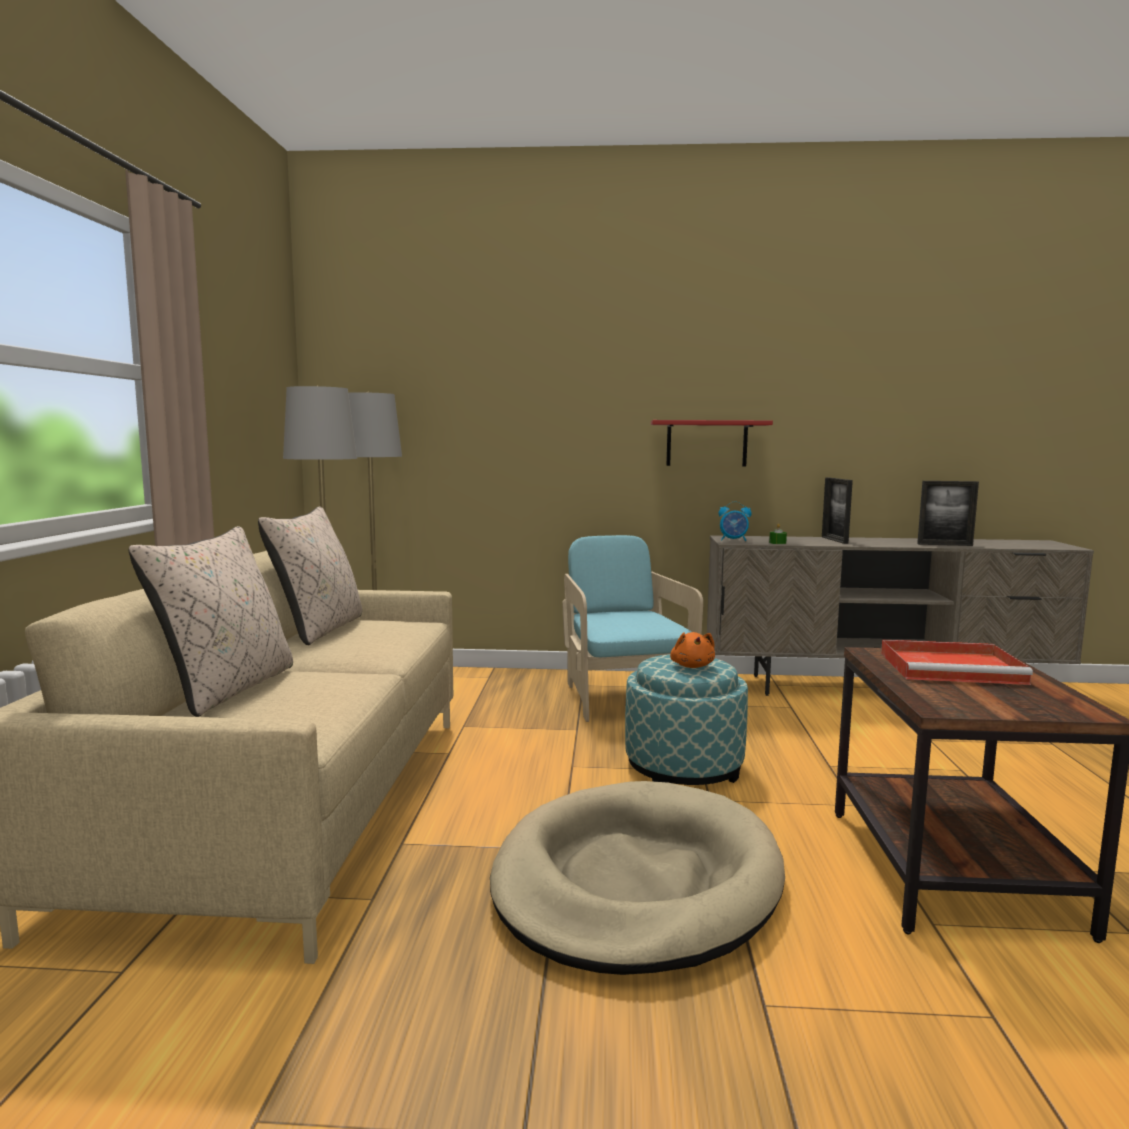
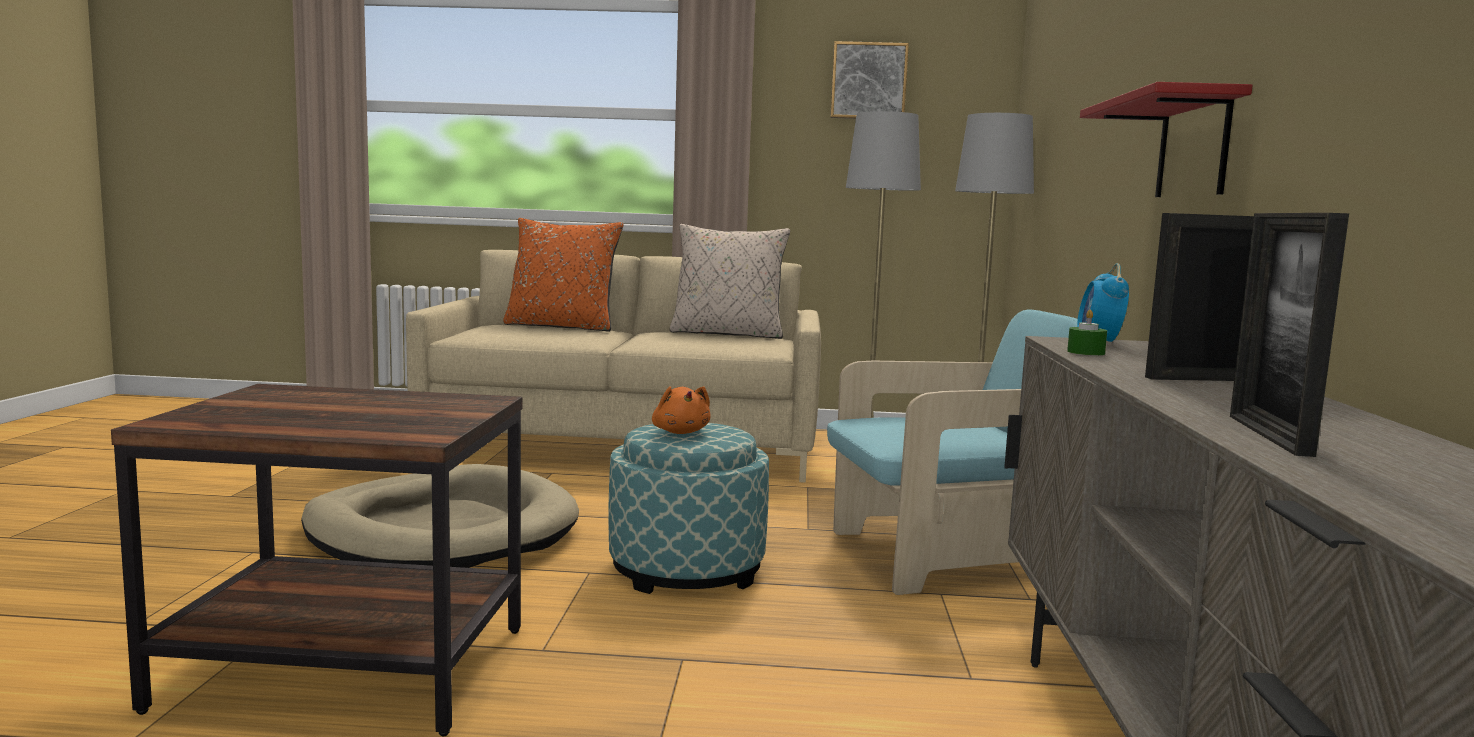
camera: 90 degrees right, 0 degrees up
(228, 689) = (562, 326): beige pillow -> orange pillow
(237, 345) = (868, 81): none -> picture
(692, 666) = (680, 432): orange plush toy -> orange plush toy turned 105 degrees counterclockwise
(953, 668) = (385, 413): red tray -> none

